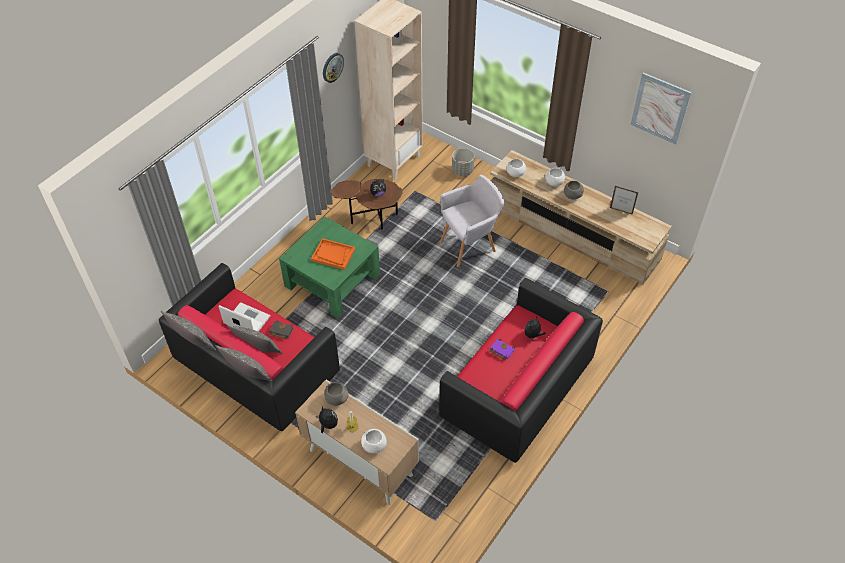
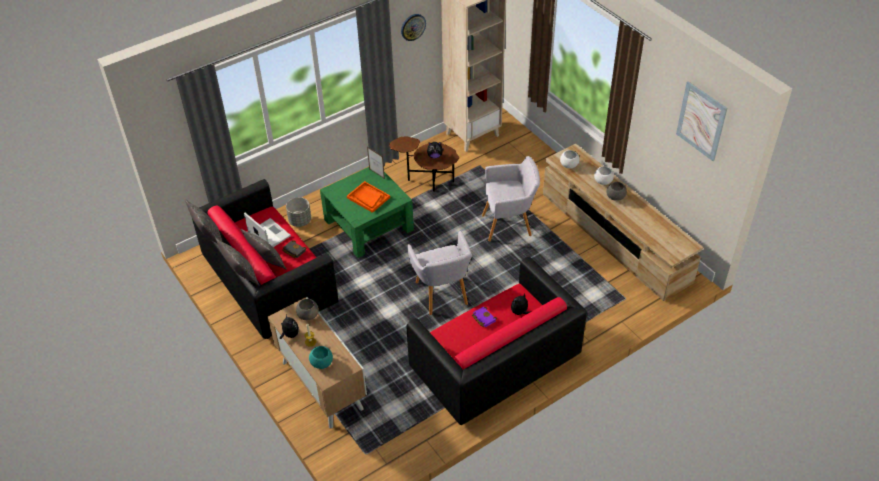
camera: 20 degrees right, 5 degrees down
(374, 446) = (322, 363): white bowl -> turquoise bowl
(437, 335) = (442, 295): none -> grey armchair
(462, 170) = (533, 157): grey planter -> grey planter (300, 221)
(621, 211) = (657, 222): picture frame -> picture frame (377, 174)

